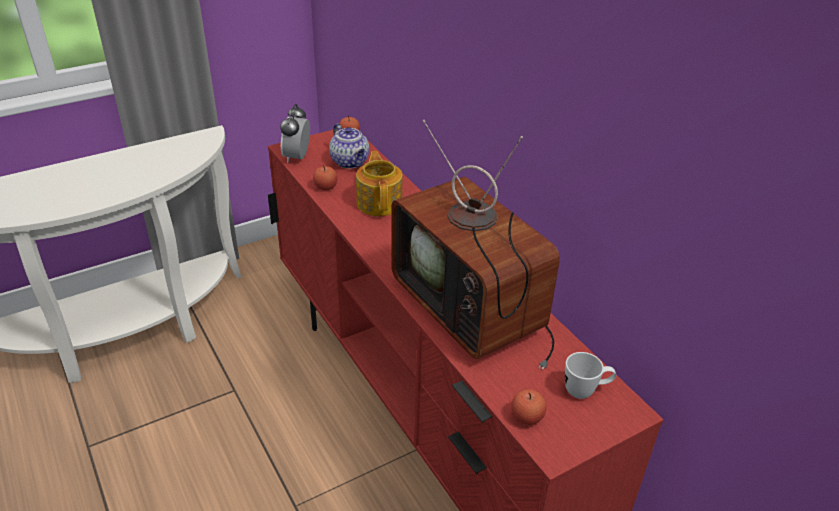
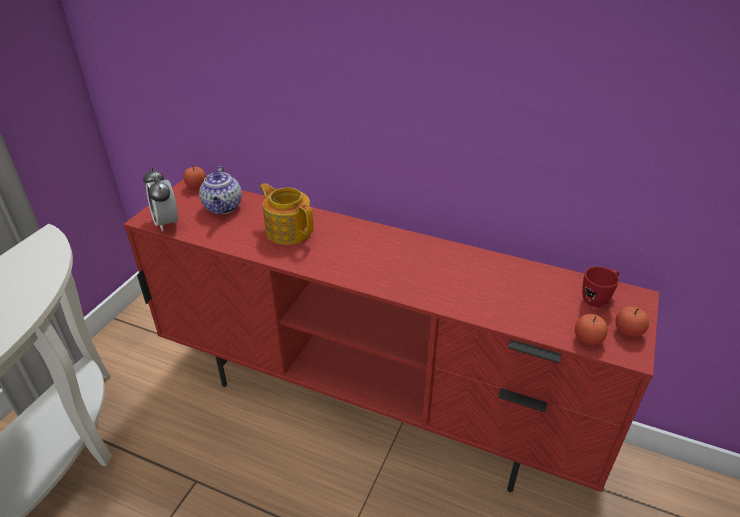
camera: 35 degrees left, 0 degrees up
(325, 187) = (225, 237): apple -> apple (628, 331)
(350, 162) = (223, 207): teapot -> teapot turned 60 degrees clockwise
(474, 310) = (460, 280): television -> none
(586, 391) = (598, 298): white mug -> red mug

